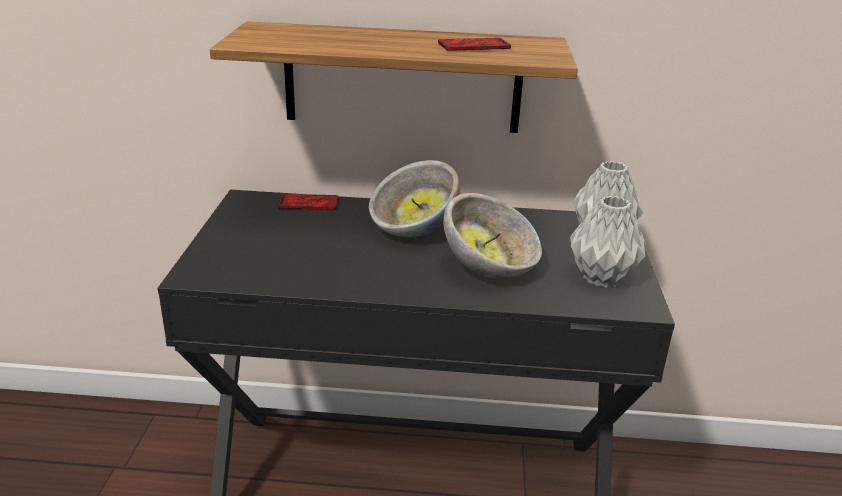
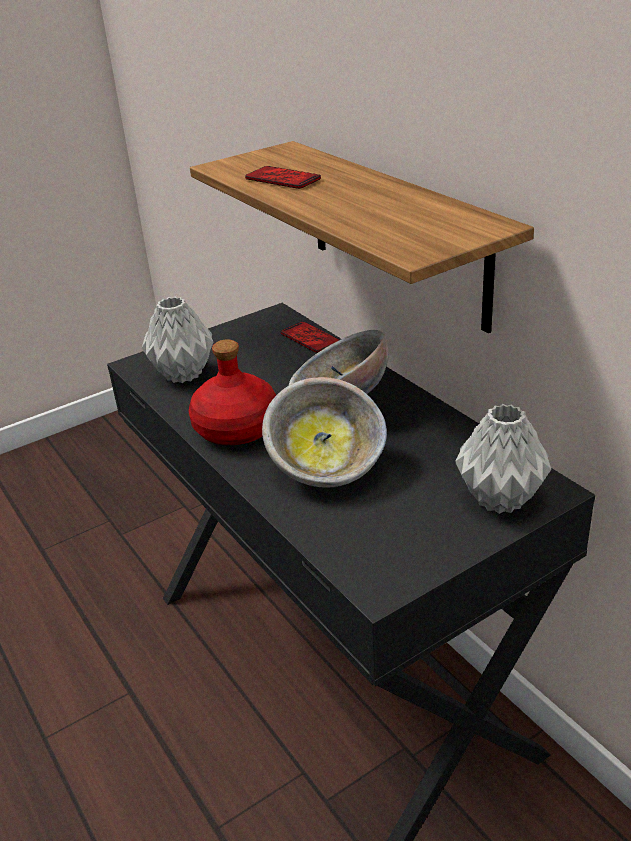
camera: 55 degrees right, 5 degrees up
(380, 276) = (235, 428): none -> red bottle
(474, 46) = (391, 214): phone -> phone (282, 179)
(603, 278) = (404, 538): grey vase -> grey vase (183, 375)

